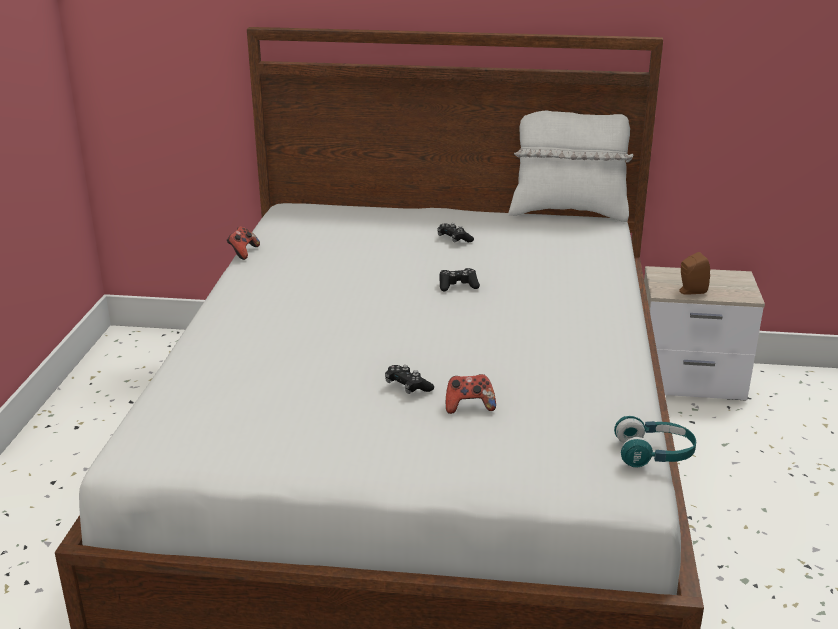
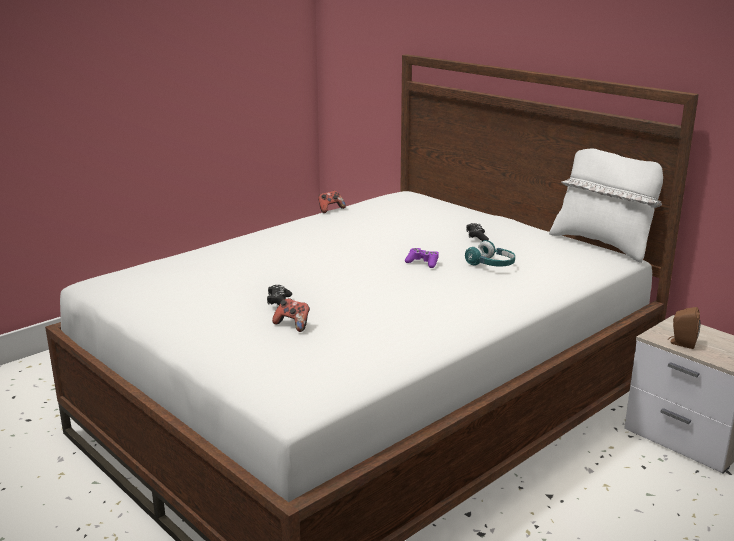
camera: 40 degrees right, 5 degrees down
(458, 286) = (422, 263): black game controller -> purple game controller
(654, 454) = (350, 395): turquoise headphones -> turquoise headphones (491, 265)

